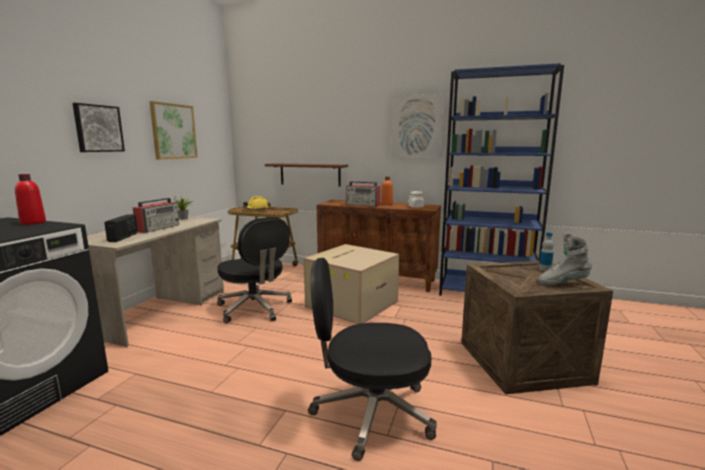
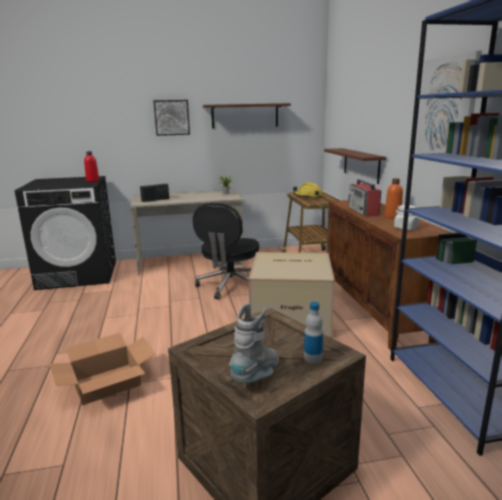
camera: 60 degrees right, 5 degrees up
(159, 228) = (189, 198): radio -> none
(173, 131) = (245, 116): picture -> brown shelf
(370, 413) = (107, 383): black office chair -> cardboard box
(562, 282) = (257, 375): grey boot -> grey boot turned 60 degrees clockwise

